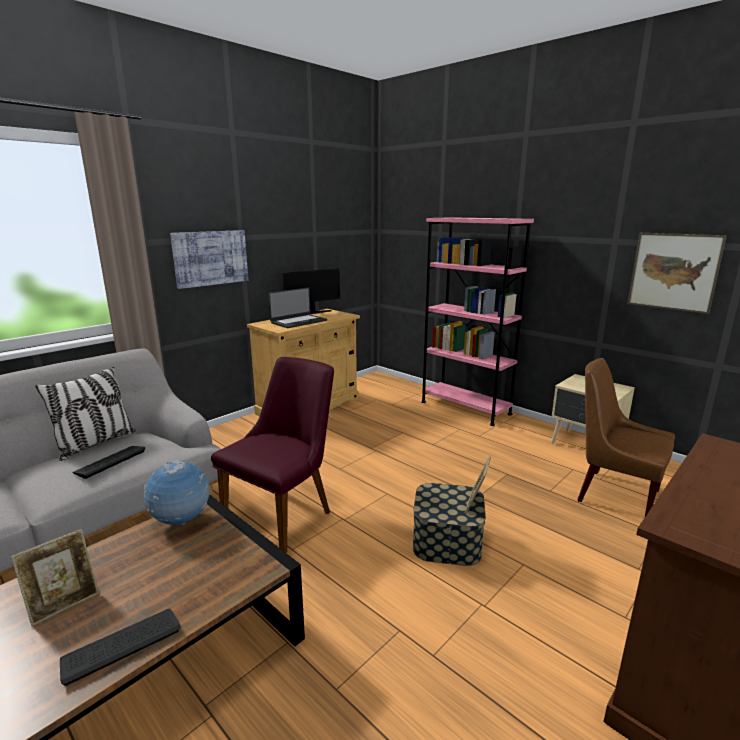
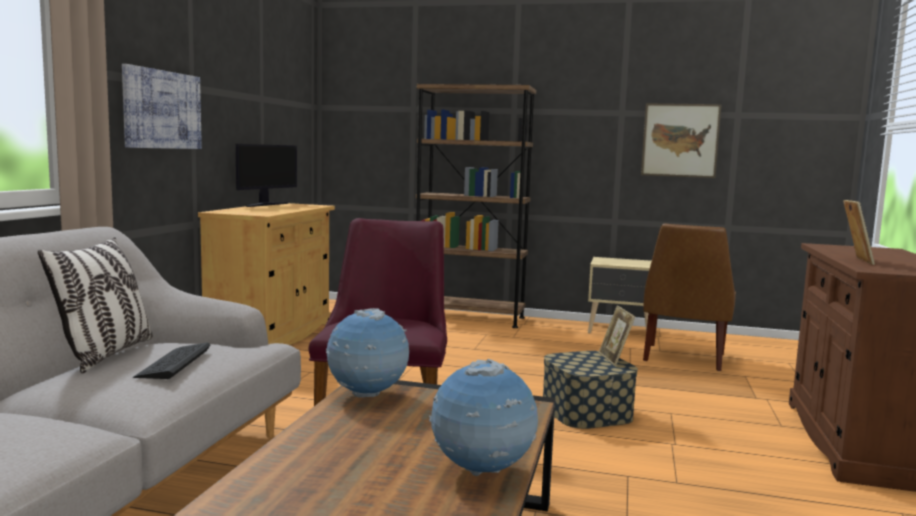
camera: 30 degrees left, 10 degrees down
(64, 603) = (349, 467): picture frame -> picture frame (855, 260)
(122, 645) = (482, 473): keyboard -> globe
(298, 321) = (269, 210): laptop -> none
(465, 408) = (469, 318): pink bookcase -> brown bookcase
(614, 494) = (683, 358): brown chair -> brown chair turned 75 degrees counterclockwise

